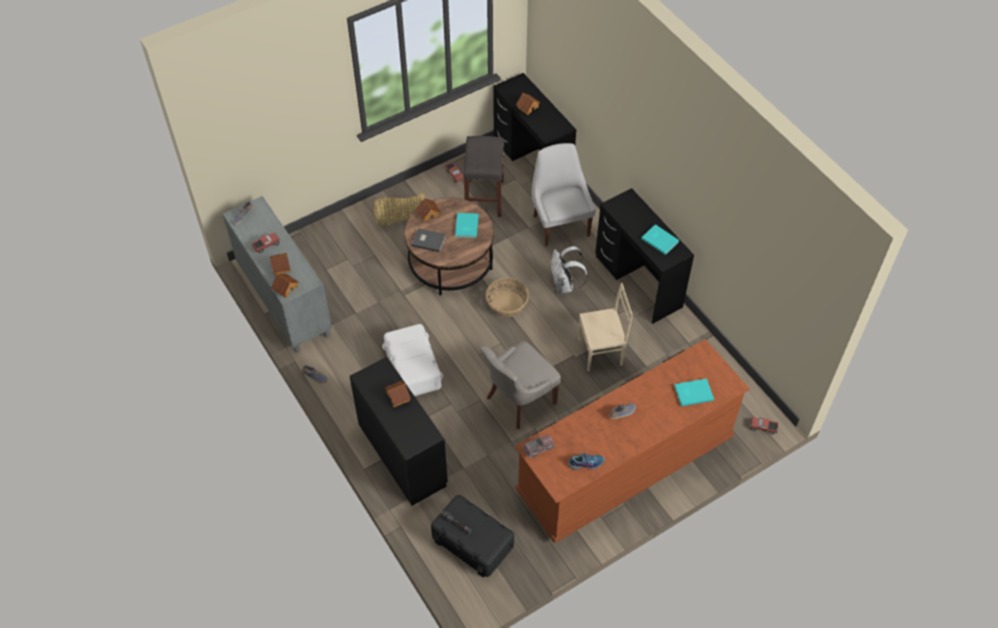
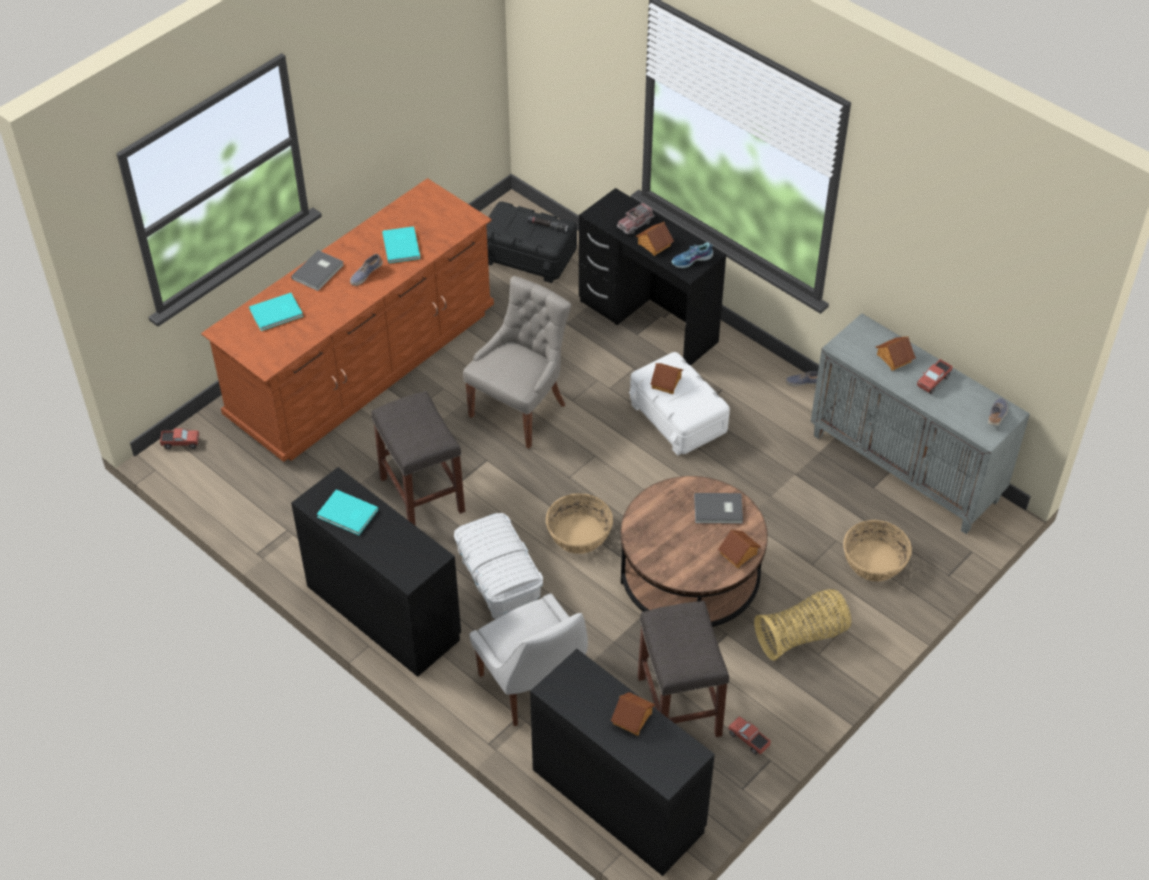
camera: 165 degrees right, 5 degrees down
(285, 288) = (869, 333): toy house -> toy house (666, 383)
(338, 250) = (873, 561): none -> basket
(466, 226) = (670, 545): turquoise book -> turquoise book (402, 245)
(538, 448) = (462, 221): toy truck -> toy truck (635, 224)
(564, 285) = (498, 581): white backpack -> white storage box
(586, 463) = (401, 218): shoe -> shoe (692, 260)
(601, 352) = (421, 494): beige chair -> grey stool
(657, 424) = (319, 272): none -> grey book

